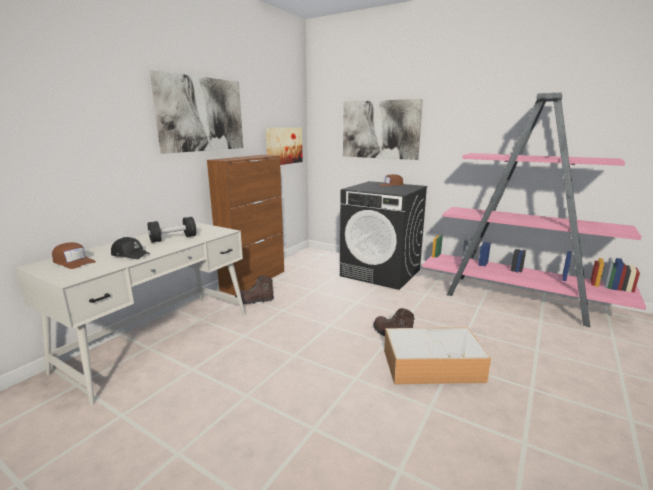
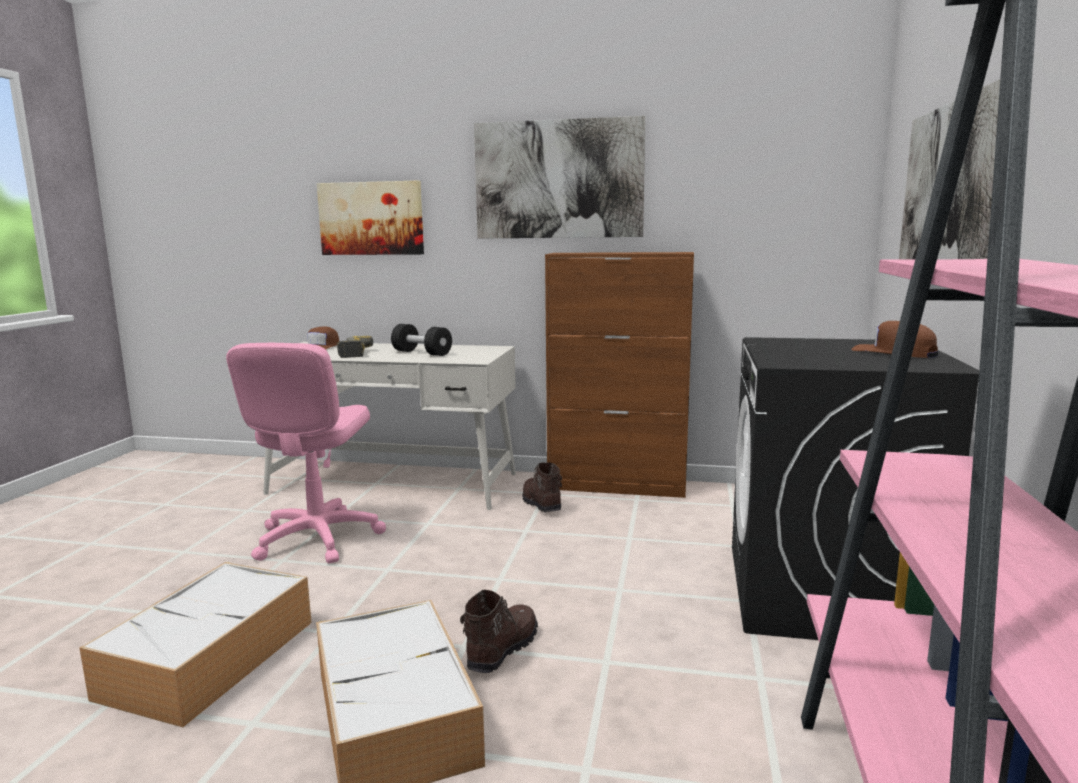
camera: 70 degrees right, 5 degrees down
(130, 254) = (350, 353): black cap -> power drill
(223, 379) = (317, 538): none -> pink office chair
(284, 146) = (776, 237): picture -> picture (371, 218)
(365, 426) = (208, 660): none -> storage box

